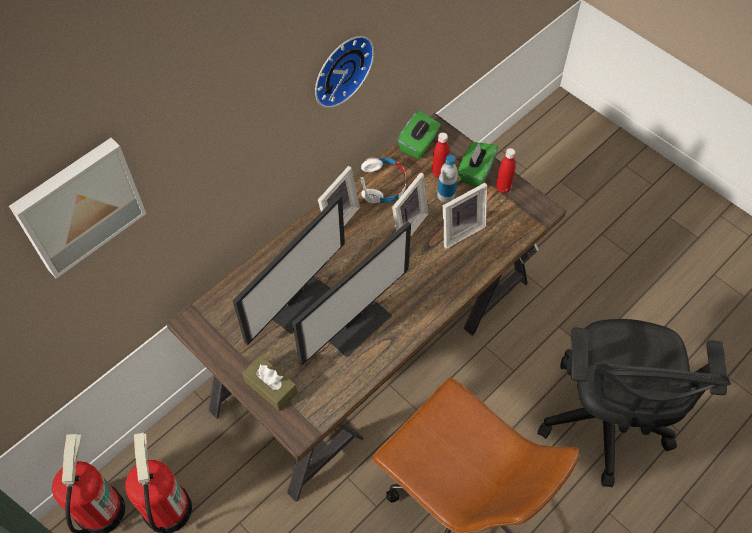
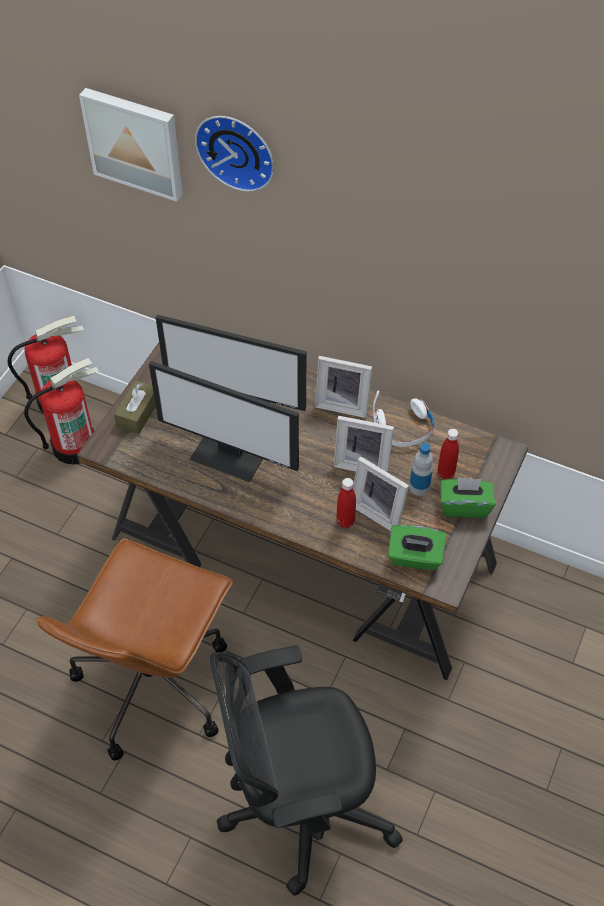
camera: 70 degrees right, 5 degrees down
(340, 68) = (415, 277): wall clock -> wall clock (237, 150)
(418, 144) = (474, 444): green tissue box -> green tissue box (415, 557)
(503, 188) = (456, 537): red bottle -> red bottle (345, 521)

